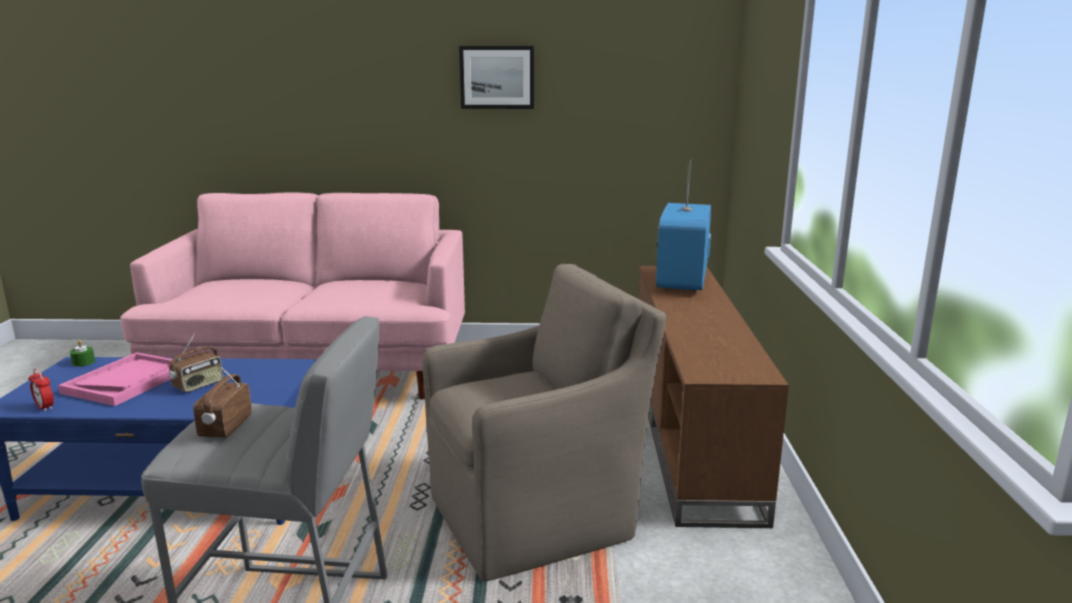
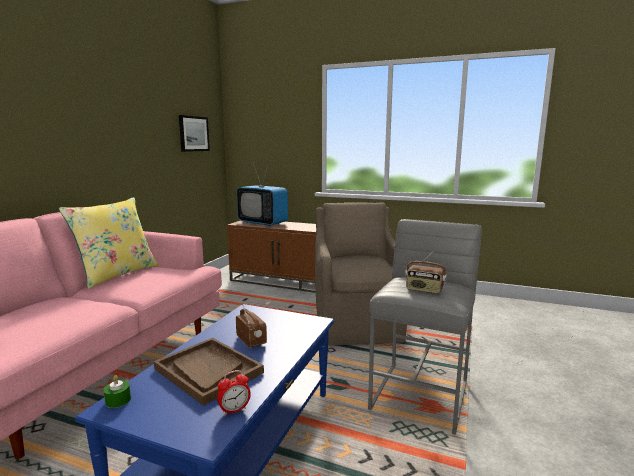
camera: 70 degrees left, 5 degrees down
(127, 381) = (208, 371): pink tray -> brown tray
(372, 280) = (117, 274): none -> yellow pillow
(497, 77) = (130, 119): picture -> picture (193, 133)

